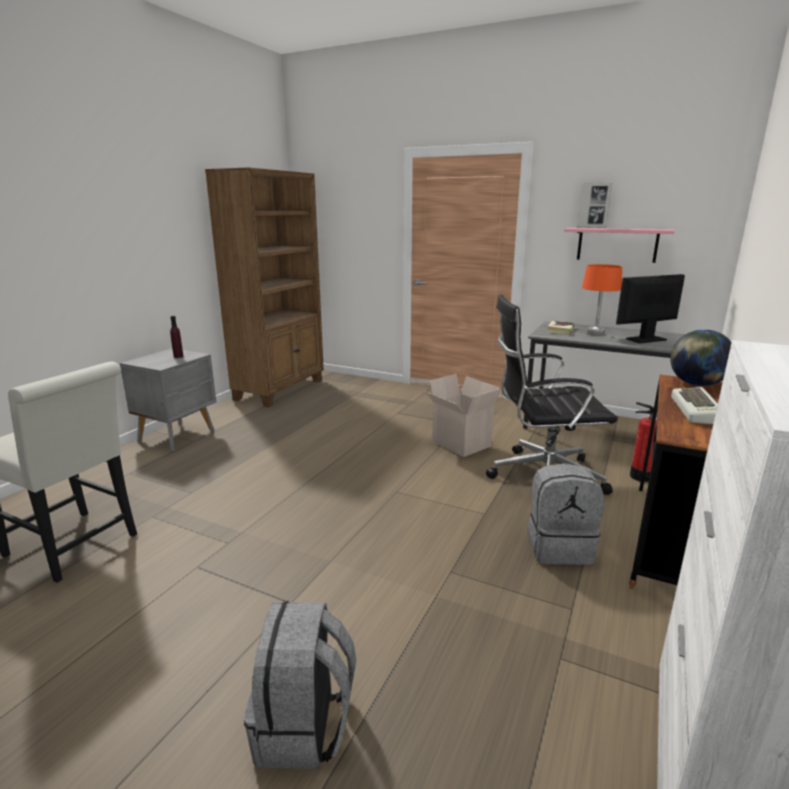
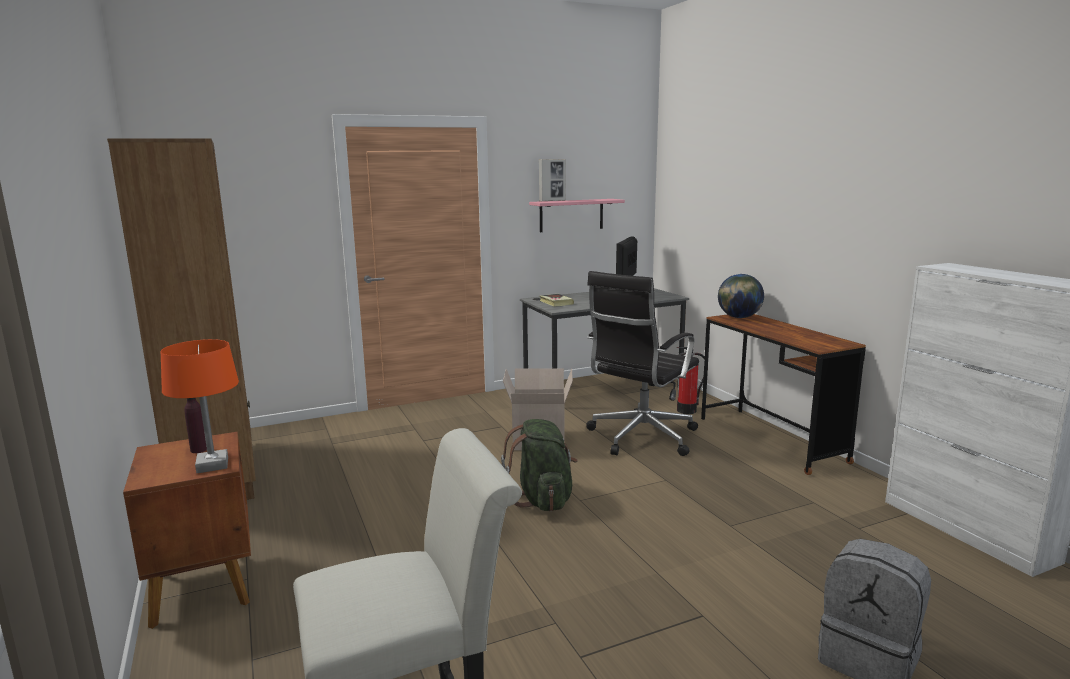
camera: 50 degrees left, 5 degrees down
(178, 435) = (204, 586): grey nightstand -> brown nightstand
(377, 478) = (542, 499): none -> green backpack
(559, 547) = (741, 474): grey backpack -> none
(595, 333) = (585, 299): orange table lamp -> orange table lamp (212, 465)
(697, 411) = (785, 332): keyboard -> none

